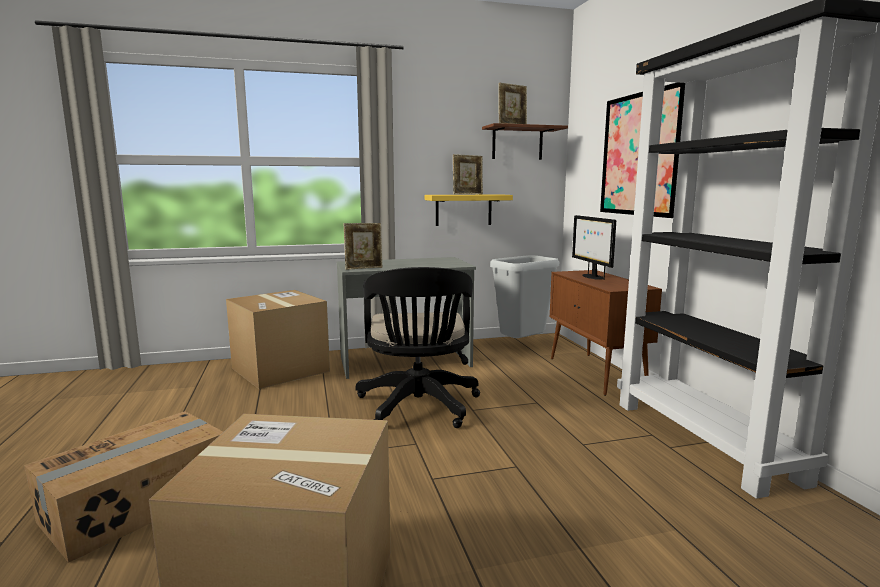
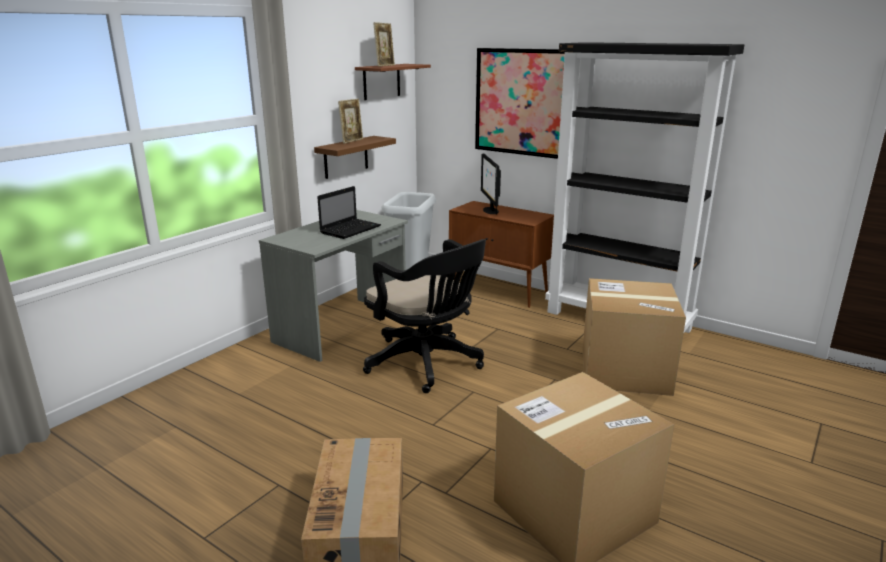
camera: 40 degrees left, 10 degrees up
(280, 369) = (234, 376): cardboard box -> cardboard box (624, 370)
(364, 268) = (320, 245): picture frame -> none
(413, 265) = (351, 229): none -> laptop
(463, 210) = (346, 157): yellow shelf -> brown shelf
(592, 277) = (490, 210): monitor -> monitor turned 45 degrees clockwise

